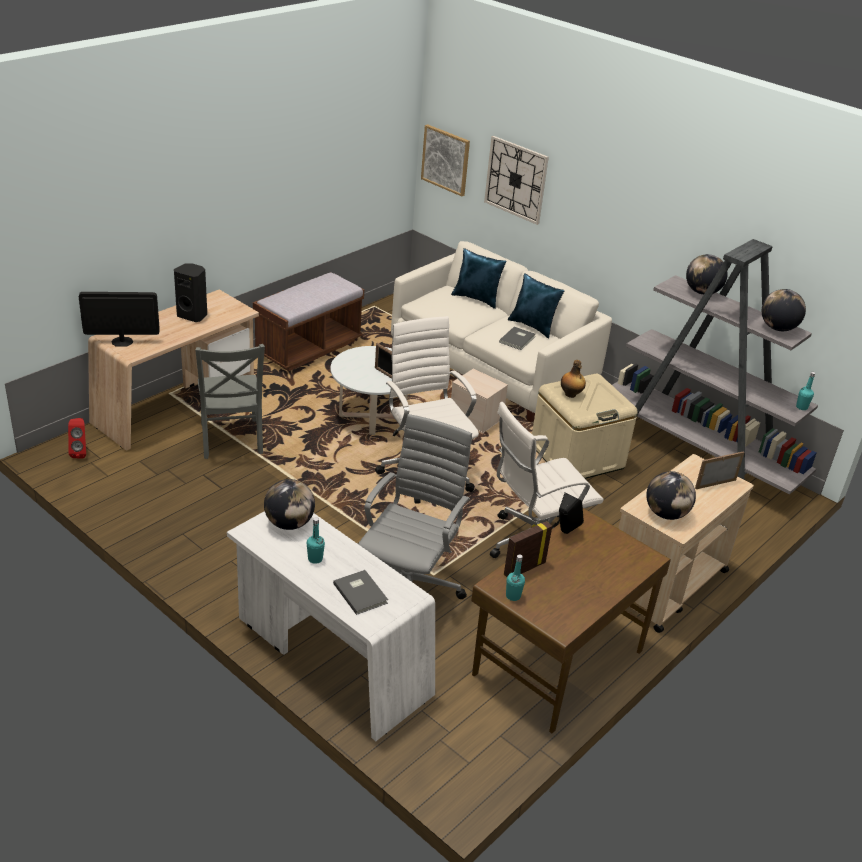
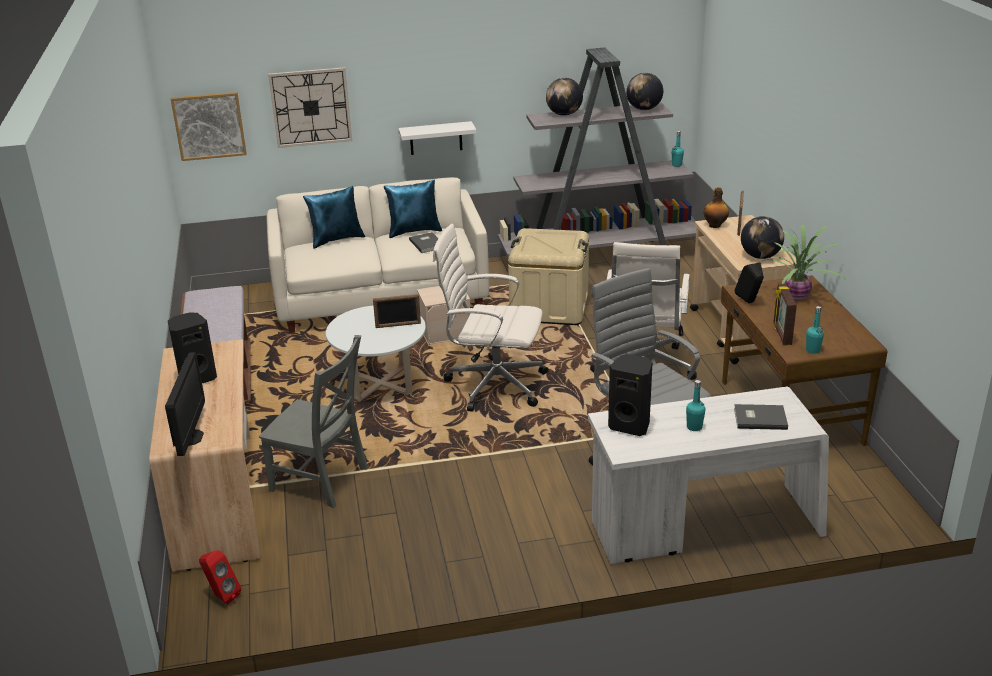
camera: 50 degrees left, 5 degrees down
(122, 342) = (190, 437): monitor -> monitor turned 150 degrees clockwise
(289, 523) = (630, 425): globe -> black speaker
(571, 394) = (538, 249): bottle -> bottle (715, 225)
(603, 257) = (436, 138): none -> white shelf
(609, 560) = (797, 297): none -> potted plant

